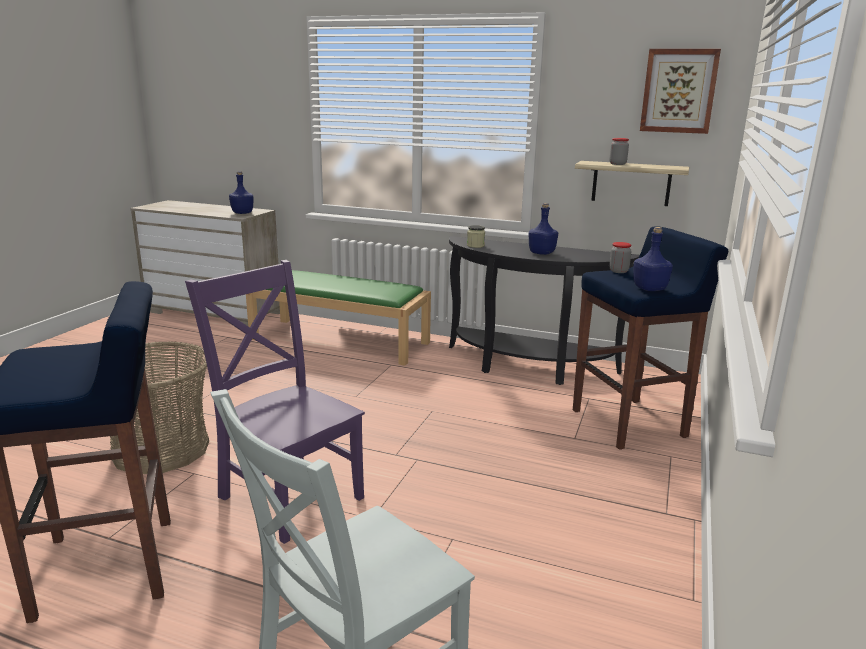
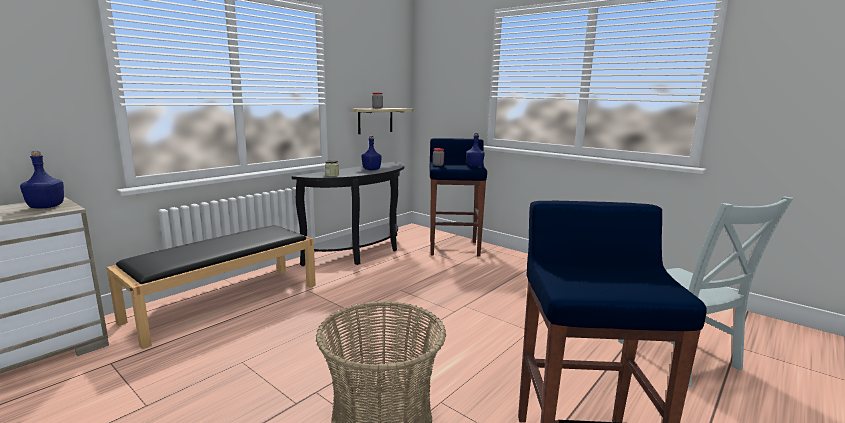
camera: 70 degrees left, 5 degrees down
(288, 494) = (492, 357): purple chair -> none
(341, 340) = (226, 302): green bench -> black bench
(679, 91) = (390, 64): picture -> none

